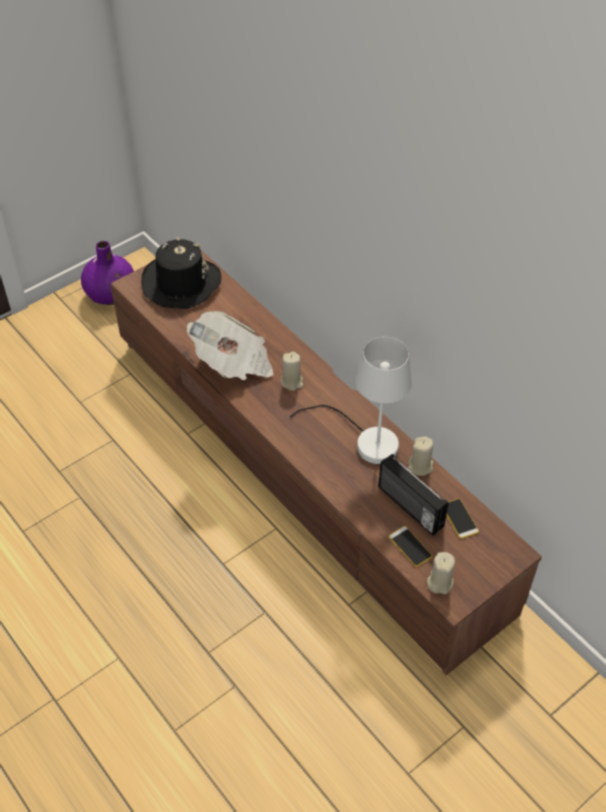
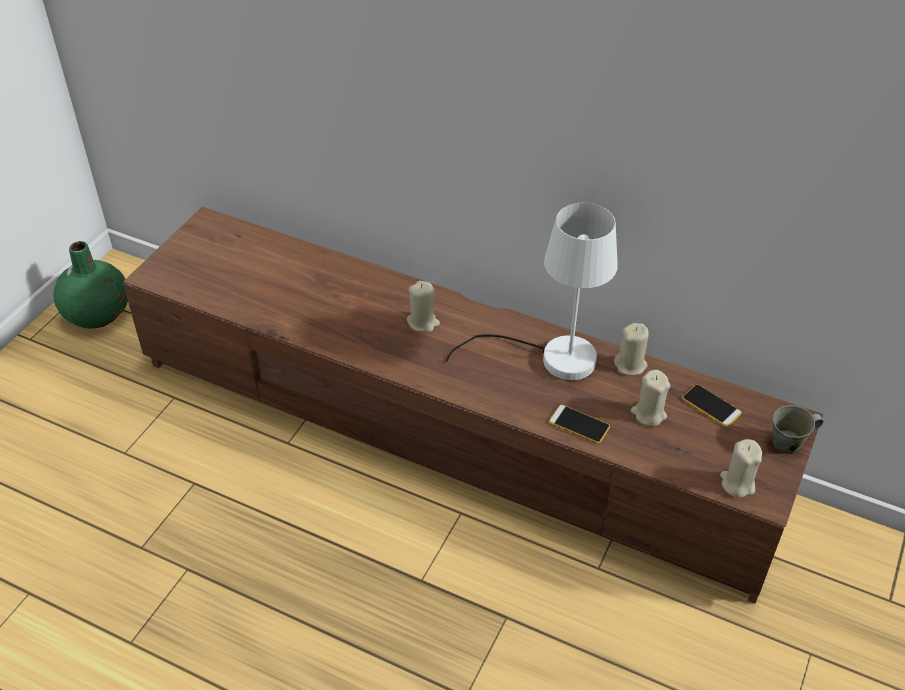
camera: 25 degrees left, 5 degrees down
(111, 294) = (98, 313): purple vase -> green vase
(181, 283) = (216, 255): black hat -> none
(233, 363) = (338, 324): newspaper -> none
(409, 507) = (648, 414): radio -> beige candle
(410, 547) = (678, 457): phone -> phone (579, 425)
(499, 568) = (789, 443): none -> grey mug

